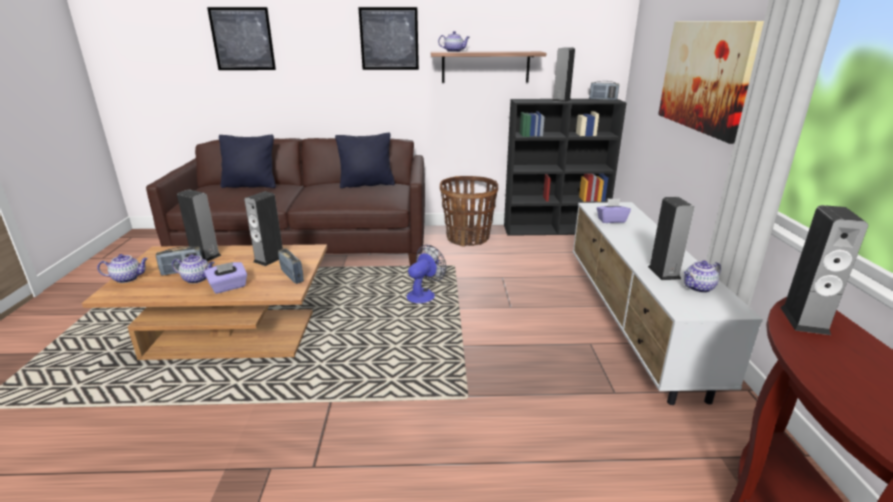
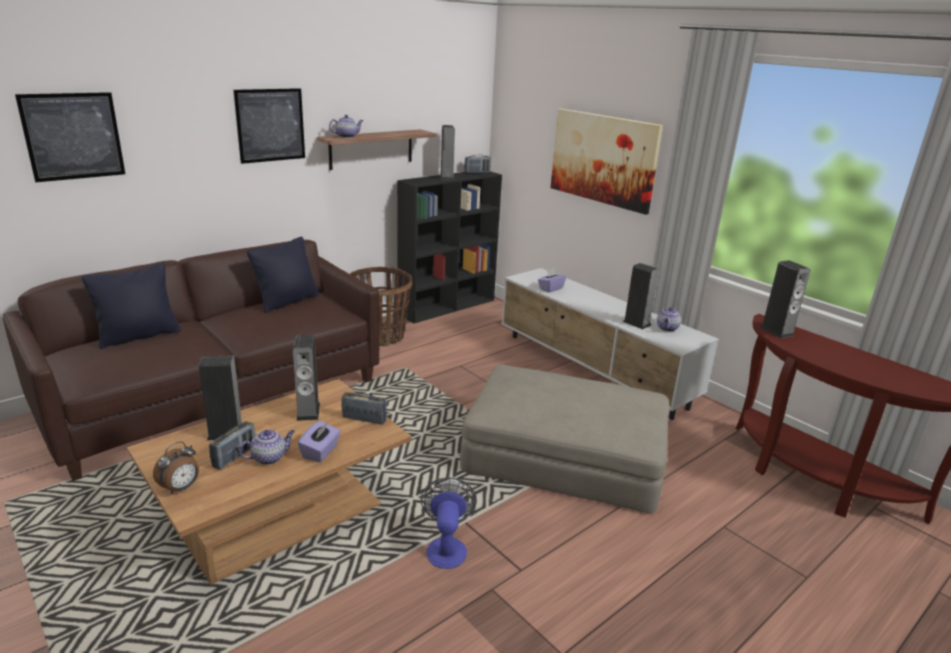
camera: 40 degrees left, 0 degrees up
(128, 278) = (181, 488): teapot -> alarm clock
(424, 294) = (415, 404): fan -> fan (446, 546)
(495, 386) = (565, 454): none -> beige ottoman

